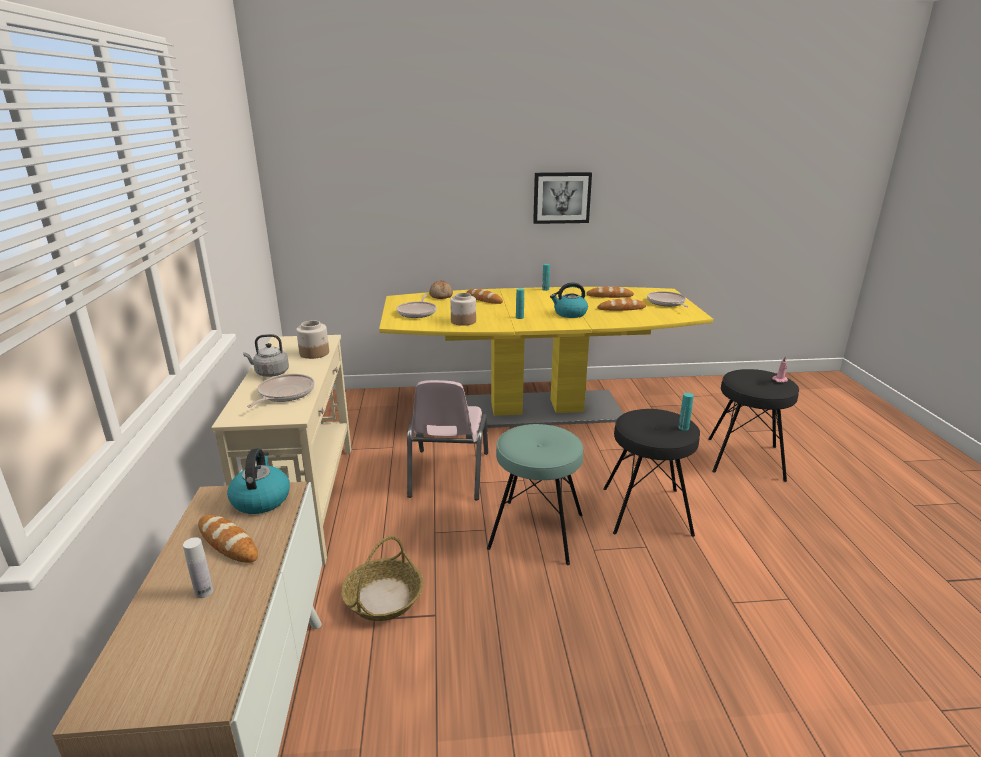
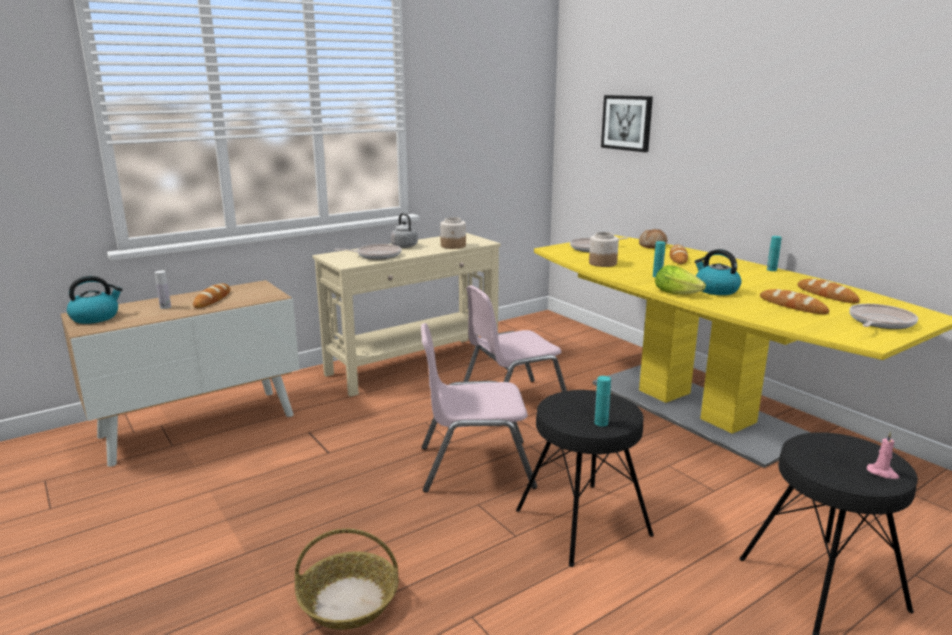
camera: 60 degrees right, 5 degrees down
(261, 499) = (261, 294): kettle -> kettle (96, 317)
(383, 598) = (331, 428): basket -> basket (348, 601)
(536, 531) = (475, 466): turquoise stool -> pink chair
(561, 197) = (816, 151): picture -> picture (627, 123)
(566, 324) = (679, 294): none -> lettuce

